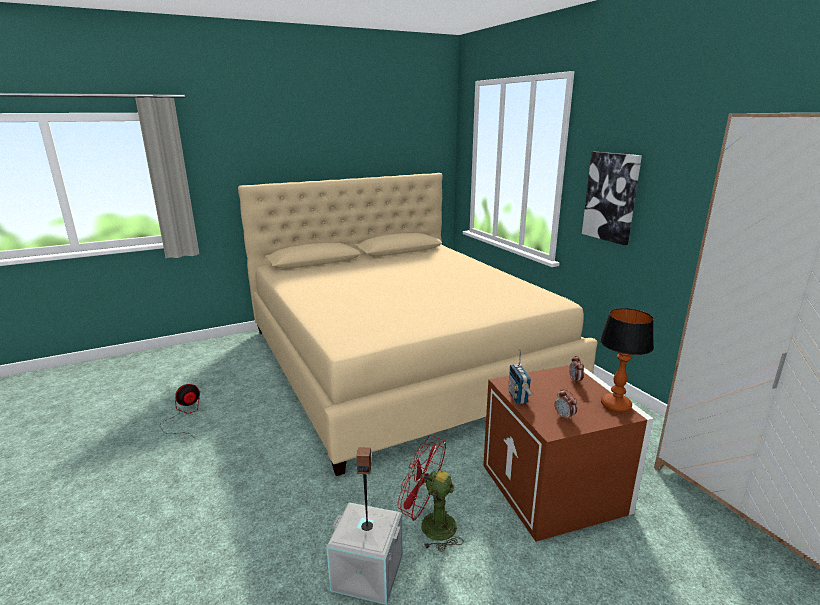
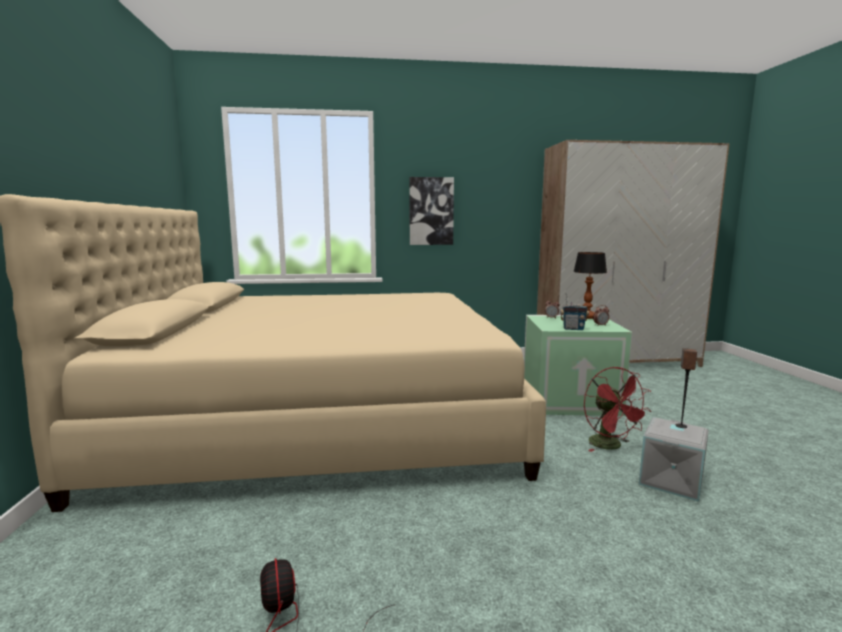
camera: 70 degrees left, 10 degrees down
(430, 525) = (610, 446): red fan -> red fan turned 60 degrees counterclockwise
(556, 489) = (570, 399): brown storage box -> green storage box

